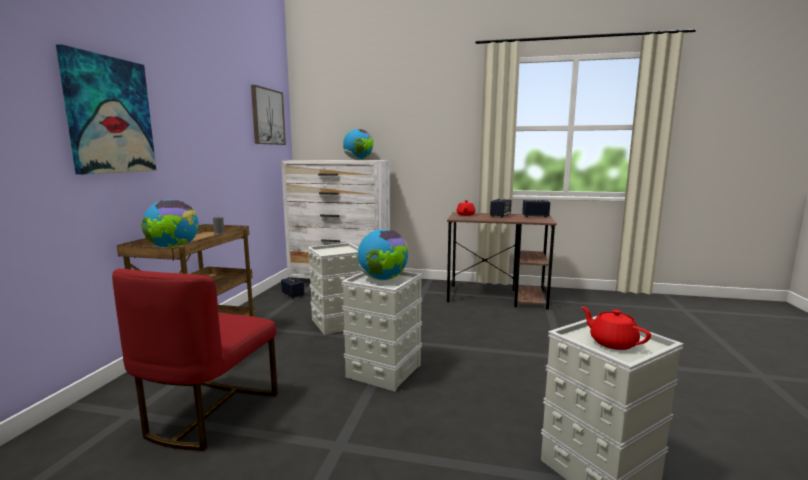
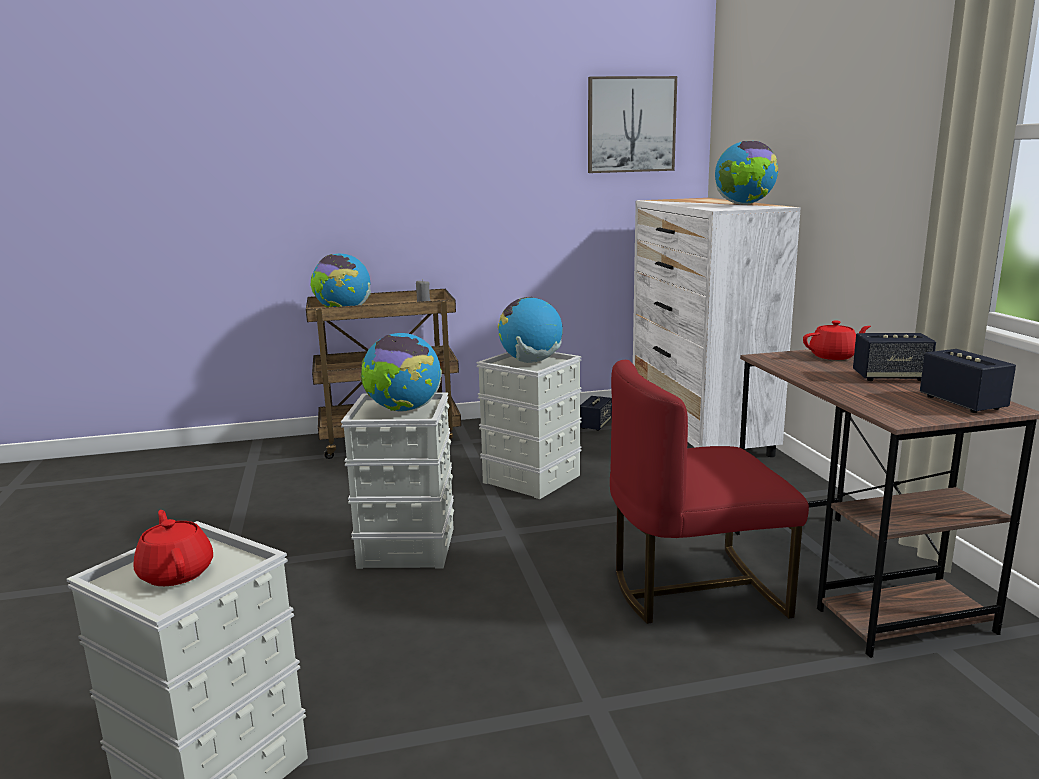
camera: 65 degrees right, 5 degrees up
(109, 115) = (317, 156): picture -> none
(208, 413) = (263, 490): red chair -> red chair (694, 589)
(333, 251) = (531, 361): none -> globe
(612, 342) = (176, 572): red teapot -> red teapot turned 60 degrees counterclockwise

